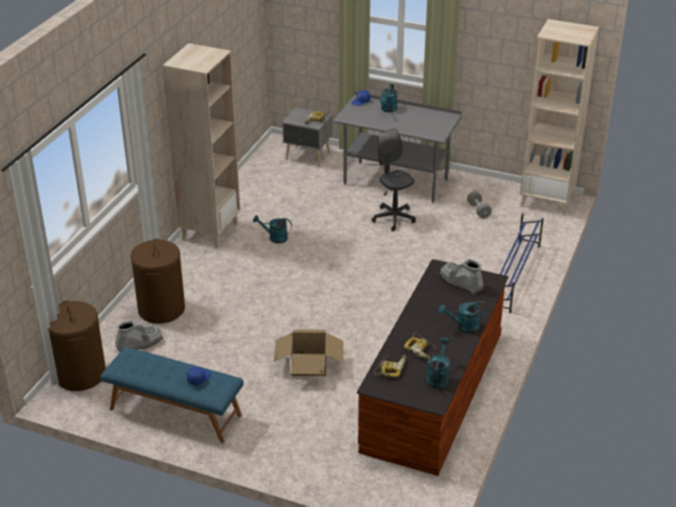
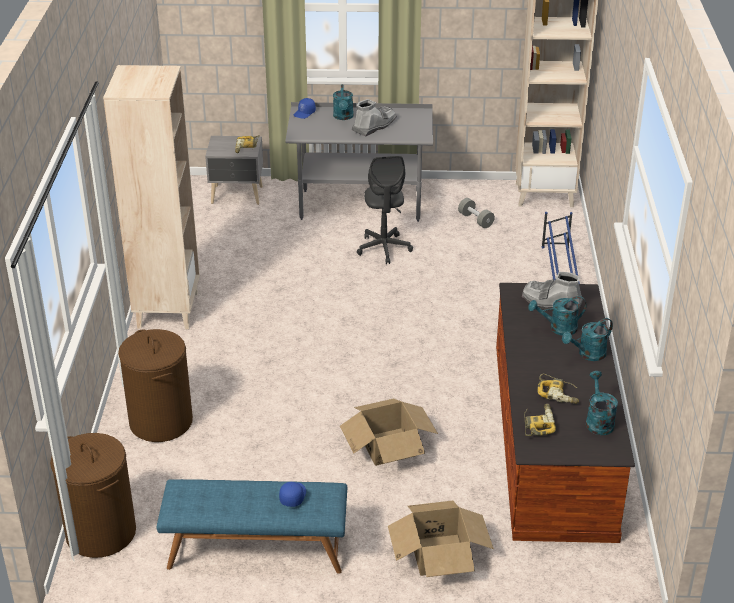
camera: 20 degrees left, 0 degrees up
(139, 343) = (157, 472): grey boot -> grey boot (374, 126)
(274, 238) = (254, 301): turquoise watering can -> turquoise watering can (558, 328)
(299, 449) = (438, 554): none -> cardboard box
(393, 218) = (384, 248): grey office chair -> grey office chair turned 135 degrees counterclockwise

